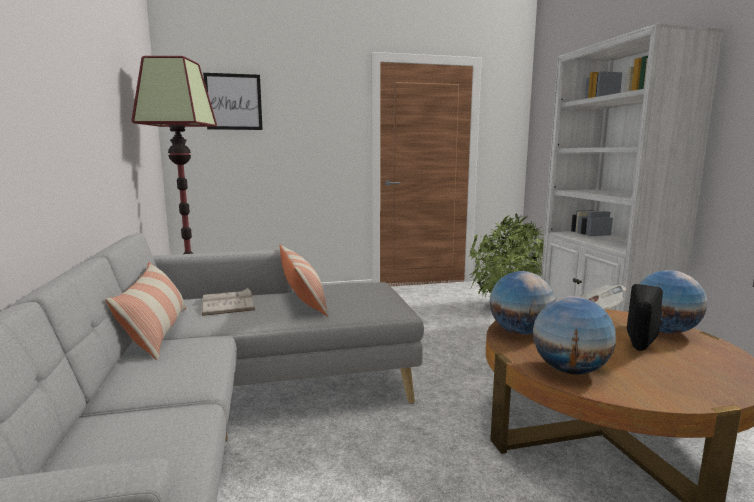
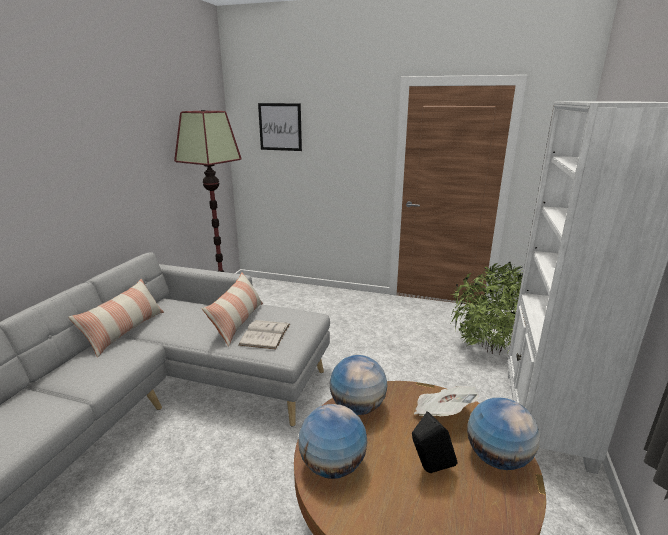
camera: 30 degrees right, 10 degrees up
(228, 303) = (191, 313): white book -> white book (265, 334)

